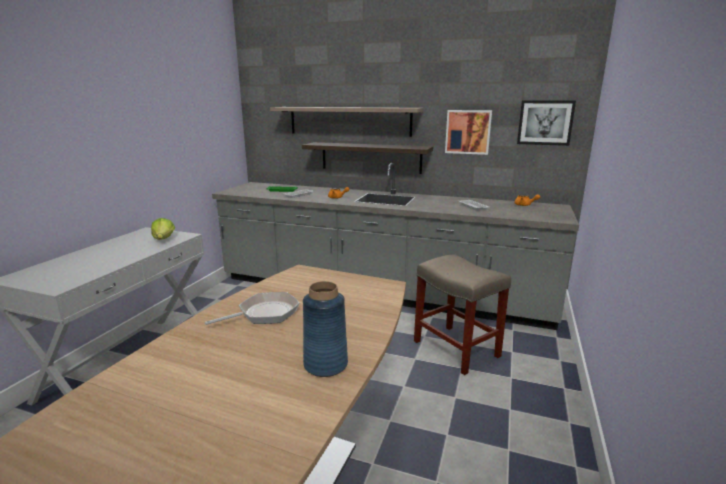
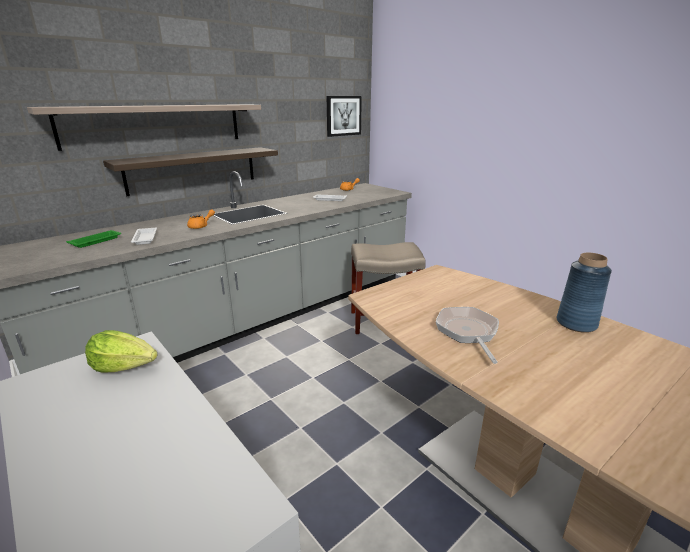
camera: 60 degrees left, 5 degrees up
(468, 132) = (289, 128): picture -> none

